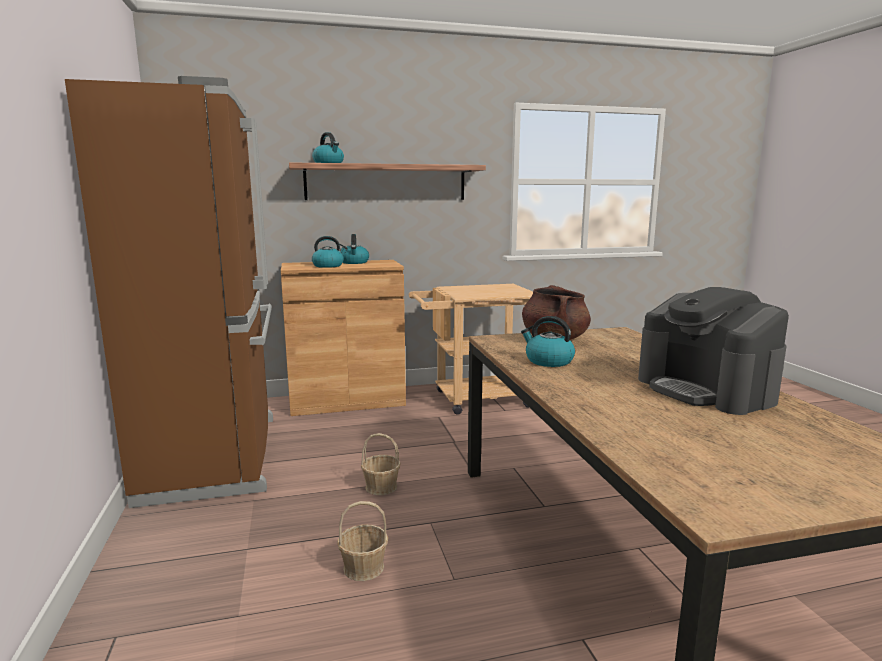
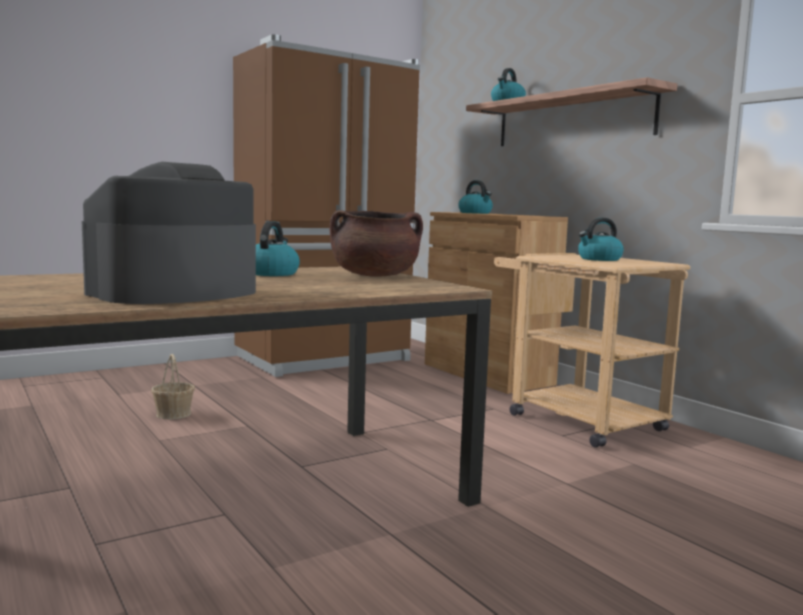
camera: 70 degrees right, 5 degrees down
(354, 262) = (514, 214): kettle -> kettle (599, 259)
(381, 487) = (305, 405): basket -> none

